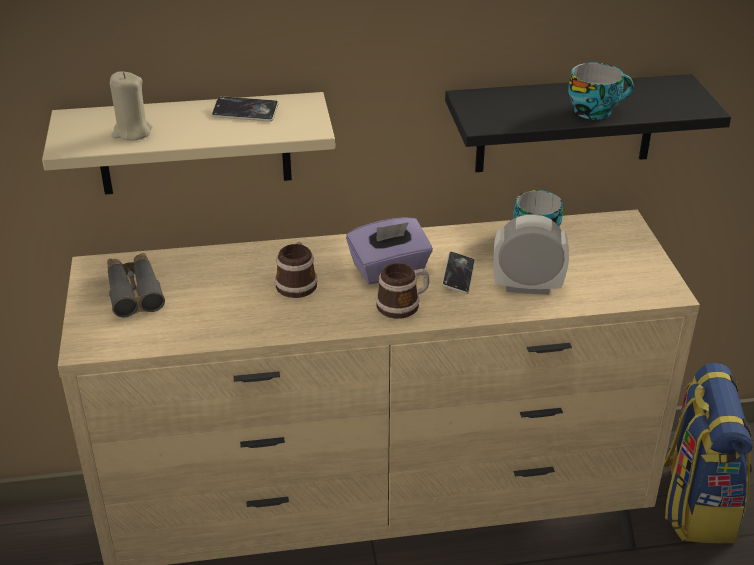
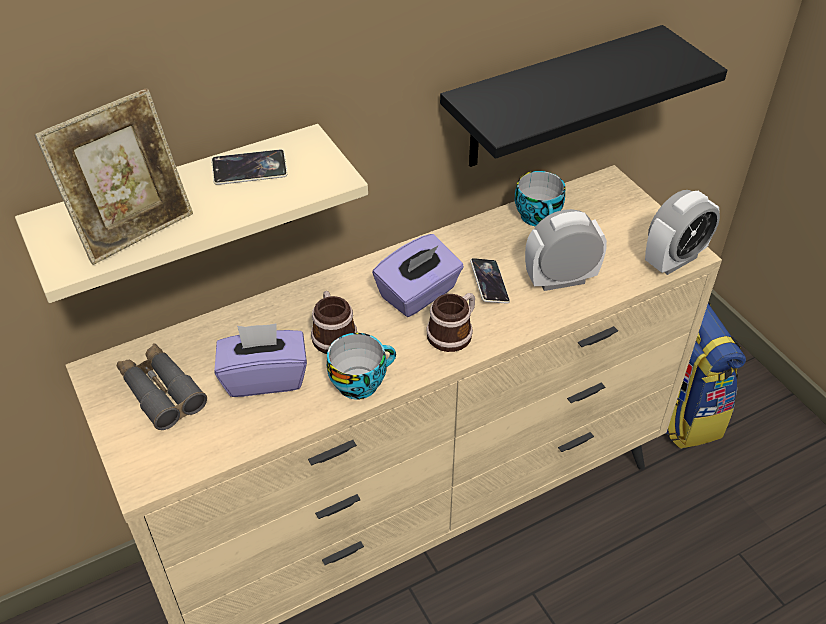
camera: 20 degrees left, 10 degrees up
(132, 132) = (133, 228): beige candle -> picture frame
(222, 300) = (264, 377): none -> purple tissue box
(595, 110) = (601, 89): cup -> cup (360, 381)
(649, 295) = (674, 260): none -> alarm clock

